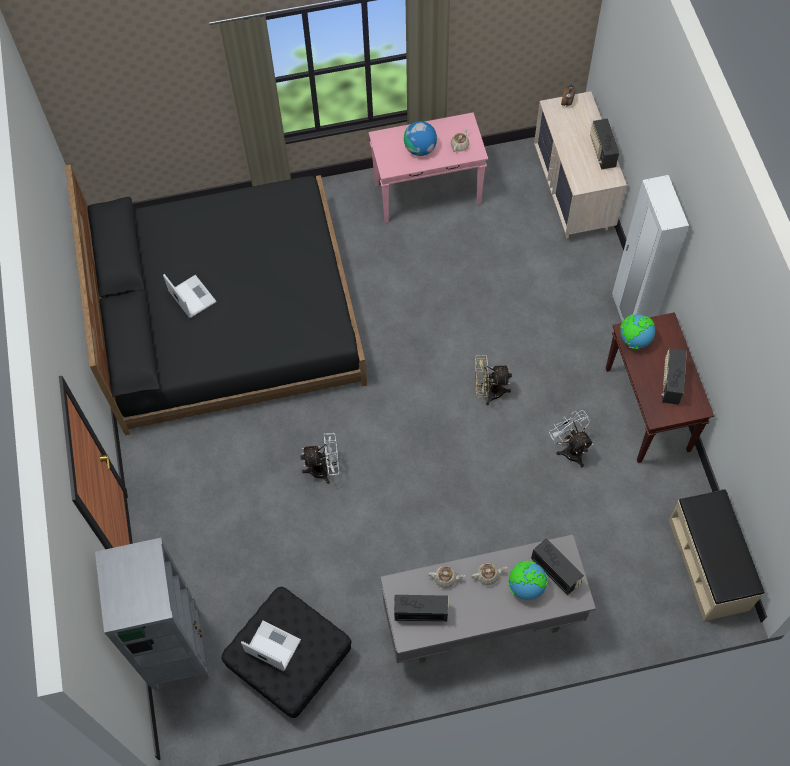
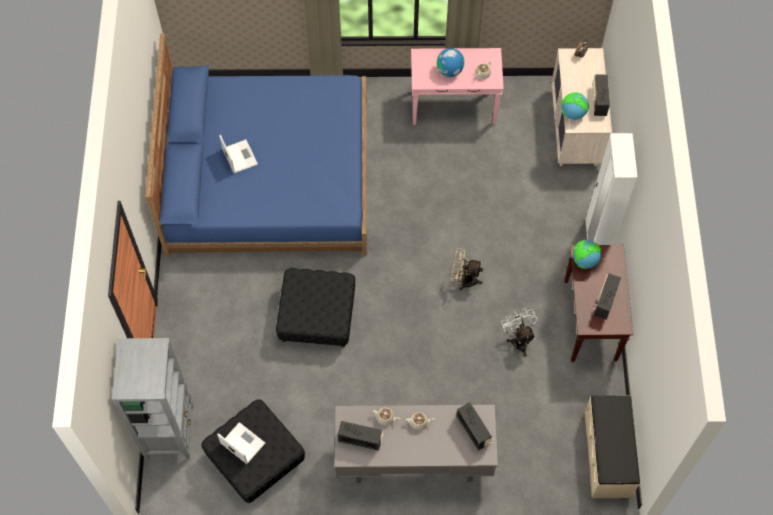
camera: 10 degrees right, 0 degrees up
(228, 315) = (268, 176): black bed -> blue bed
(324, 469) = (317, 316): white fan -> black ottoman
(525, 586) = (447, 437): globe -> globe (573, 113)

